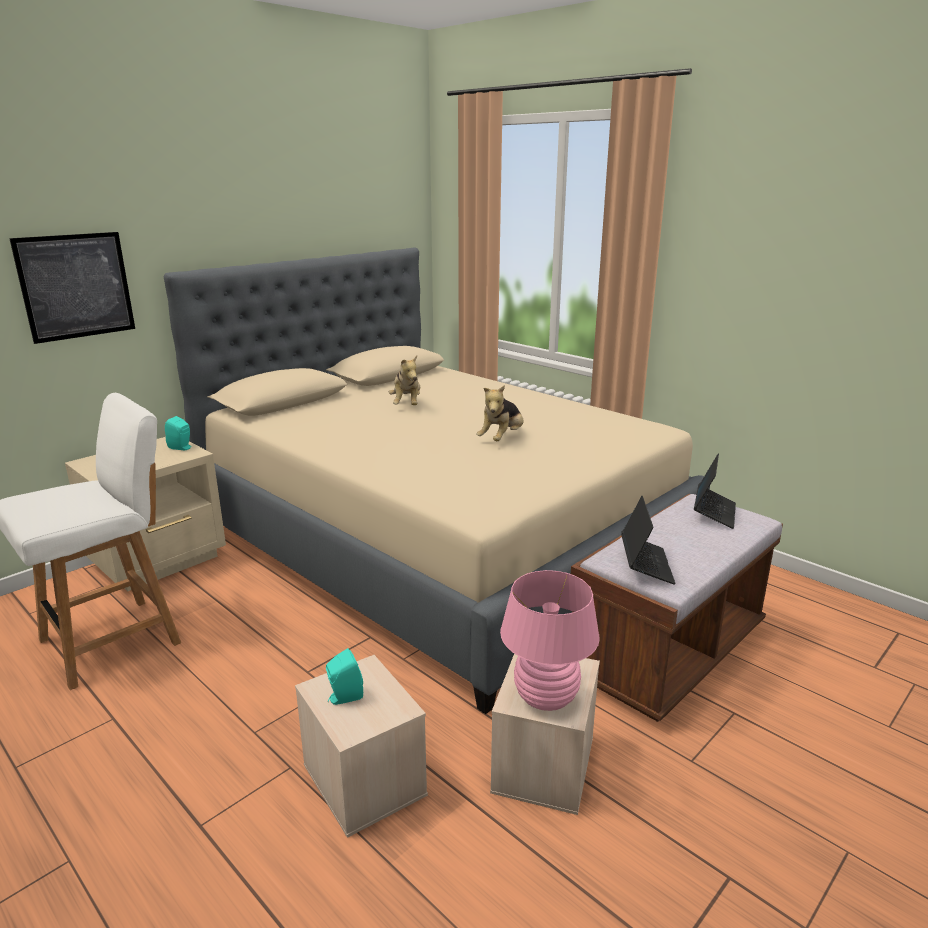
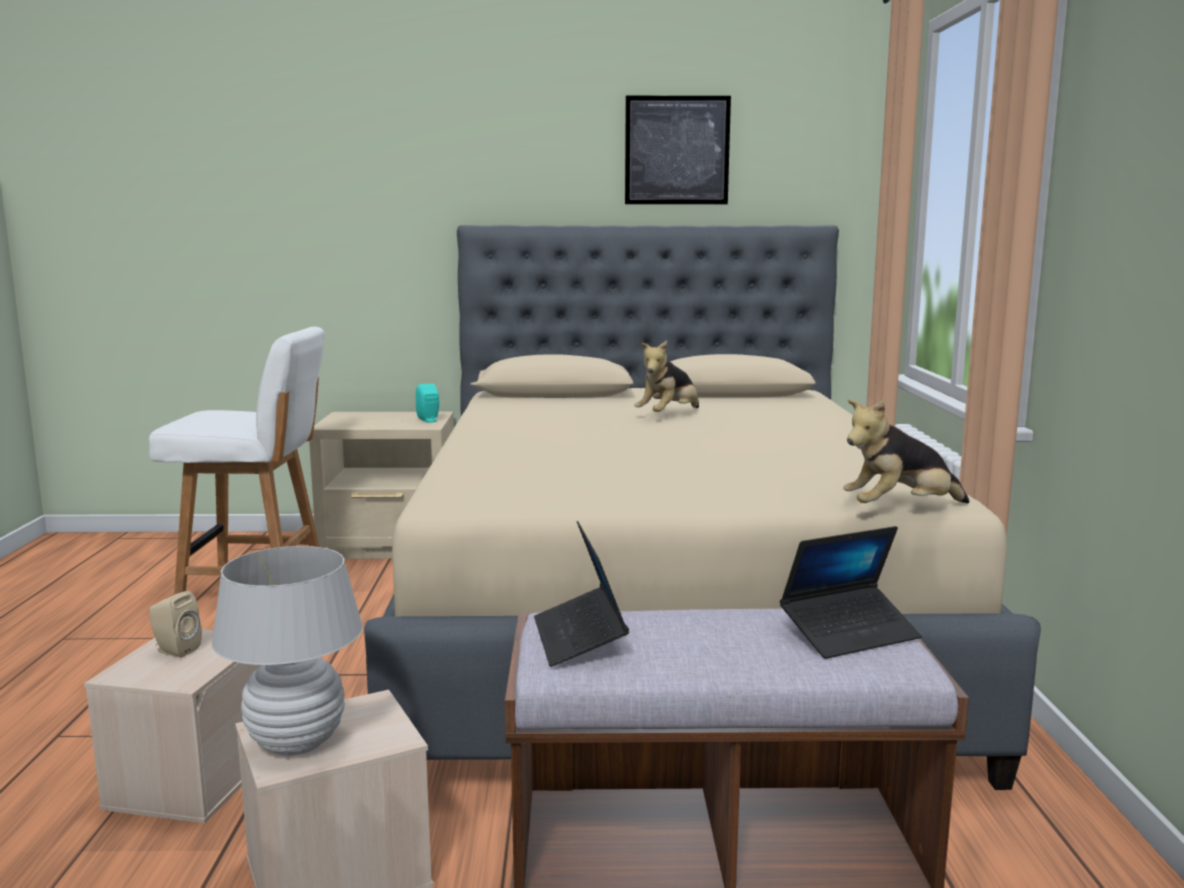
camera: 45 degrees right, 10 degrees down
(76, 286) = (372, 232): picture -> picture (677, 150)
(344, 697) = (175, 651): turquoise speaker -> beige speaker
(502, 439) = (680, 460): plush toy -> plush toy (900, 509)
(546, 698) = (296, 742): pink table lamp -> white table lamp
(646, 565) = (579, 638): laptop -> laptop turned 120 degrees clockwise

